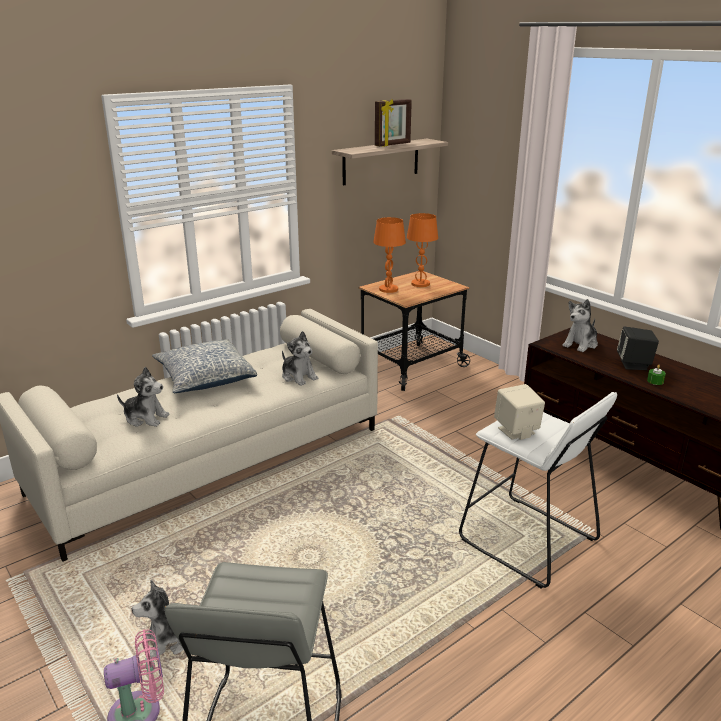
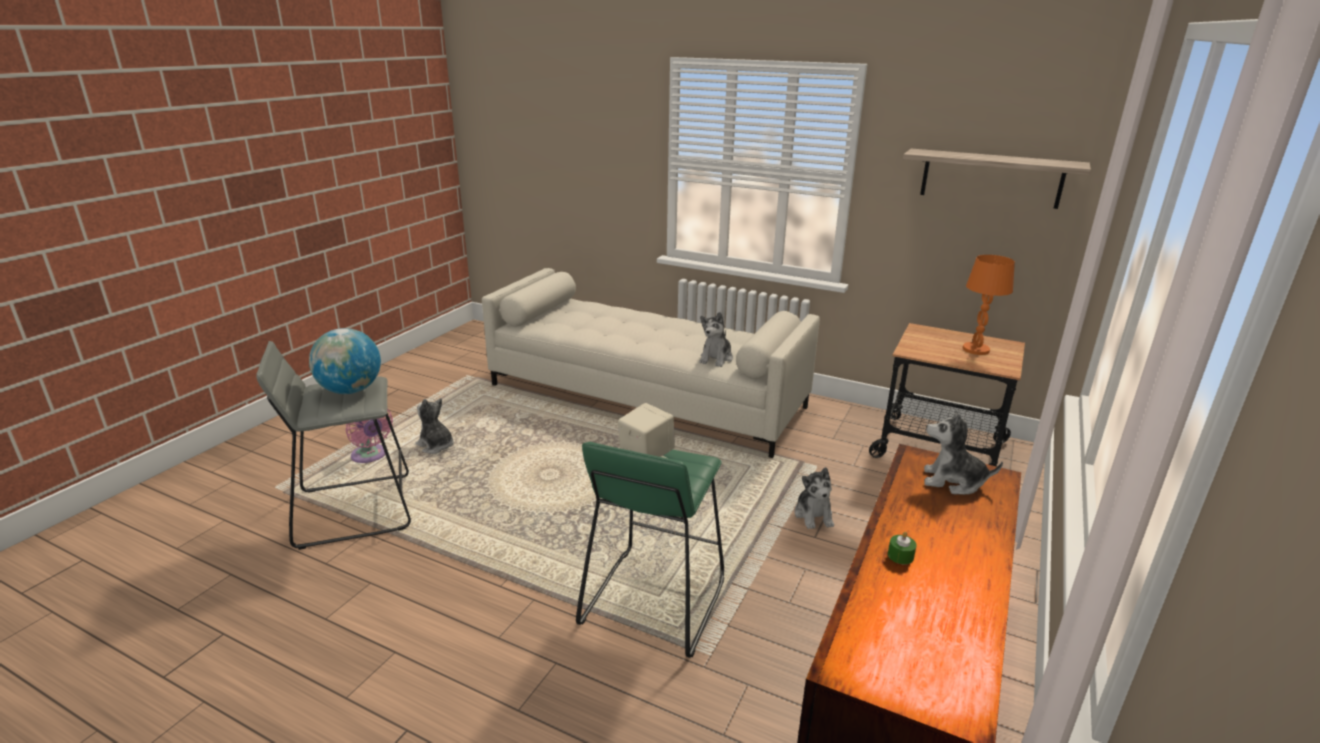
camera: 65 degrees right, 0 degrees up
(146, 418) = (590, 324): plush toy -> plush toy (813, 515)
(204, 378) = (672, 325): pillow -> none
(251, 591) = (350, 390): none -> globe
(388, 289) = (927, 337): orange table lamp -> none
(393, 144) = (1000, 157): picture frame -> none
(527, 541) = (653, 600): white stool -> green stool
(634, 364) = (938, 533): black speaker -> none

